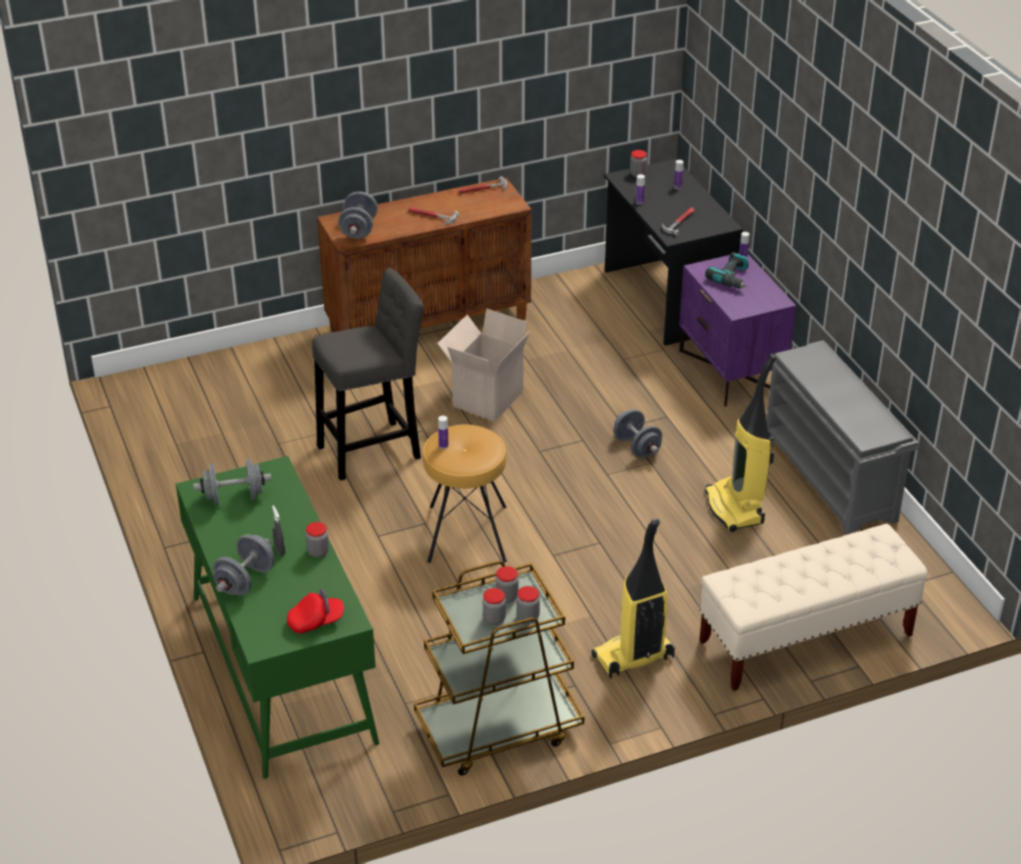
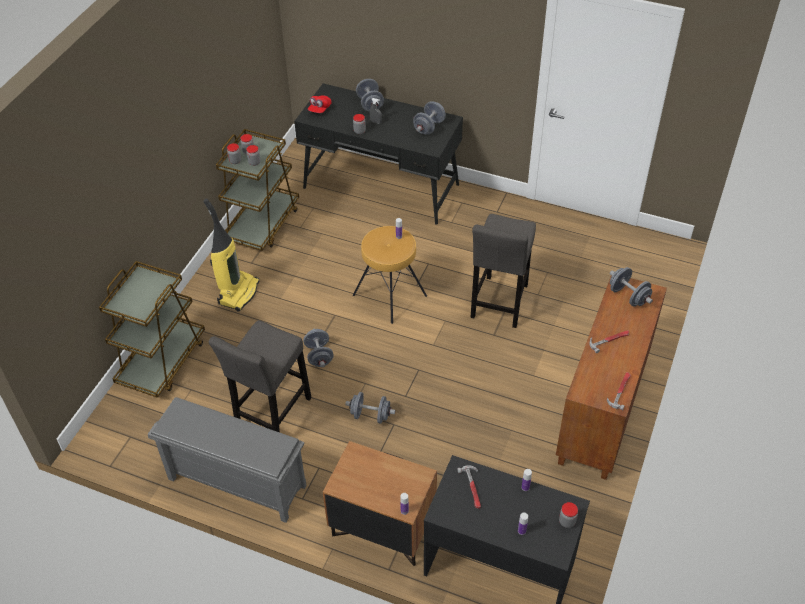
camera: 135 degrees right, 10 degrees up
(283, 667) = (381, 186): green desk -> black desk
(486, 397) = (493, 382): cardboard box -> none
(621, 528) = (319, 355): none -> grey dumbbell
(731, 371) = (382, 528): purple nightstand -> brown nightstand
(732, 278) = (391, 484): power drill -> none
(736, 508) = (271, 415): vacuum cleaner -> grey stool
(805, 639) = (162, 361): beige bench -> brown cart

